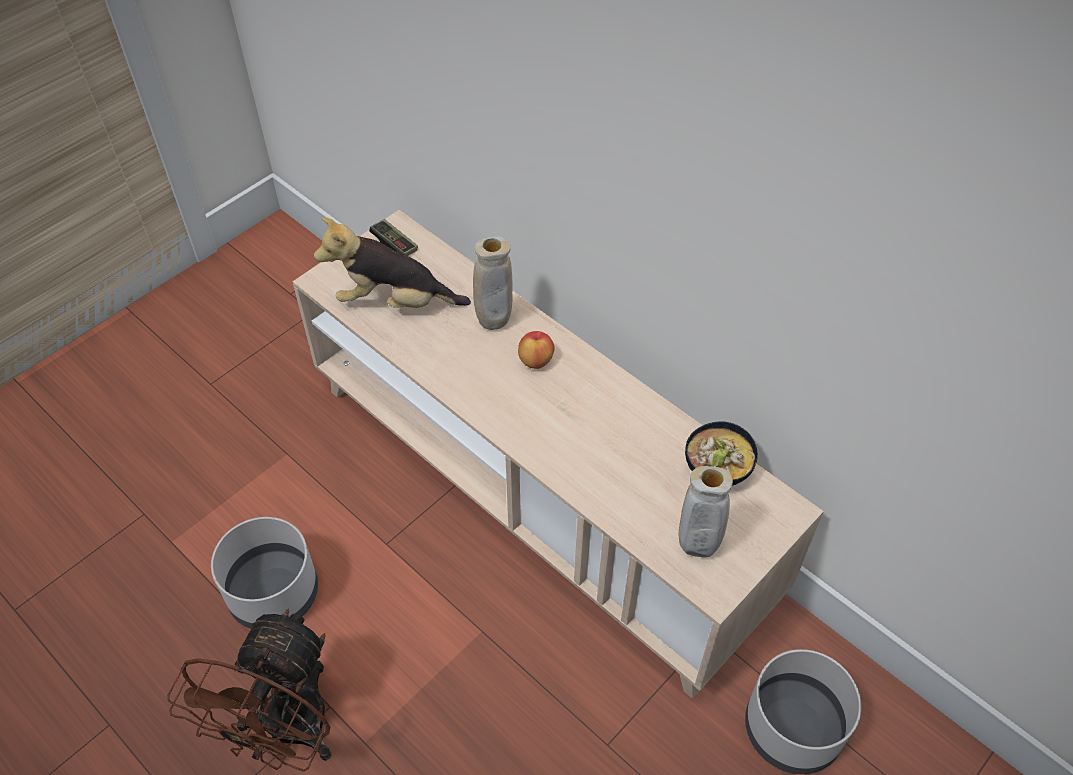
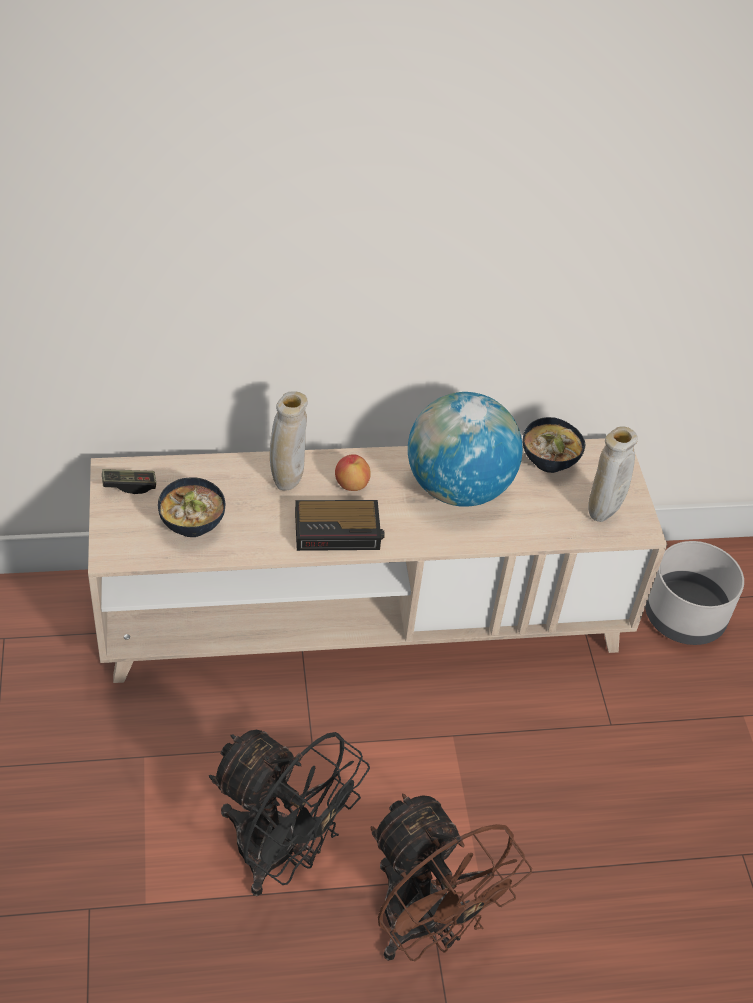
camera: 55 degrees left, 5 degrees down
(275, 592) = (281, 854): grey planter -> black fan
(394, 301) = (193, 524): plush toy -> bowl
(478, 385) = (339, 530): none -> alarm clock
(610, 428) = (457, 488): none -> globe

